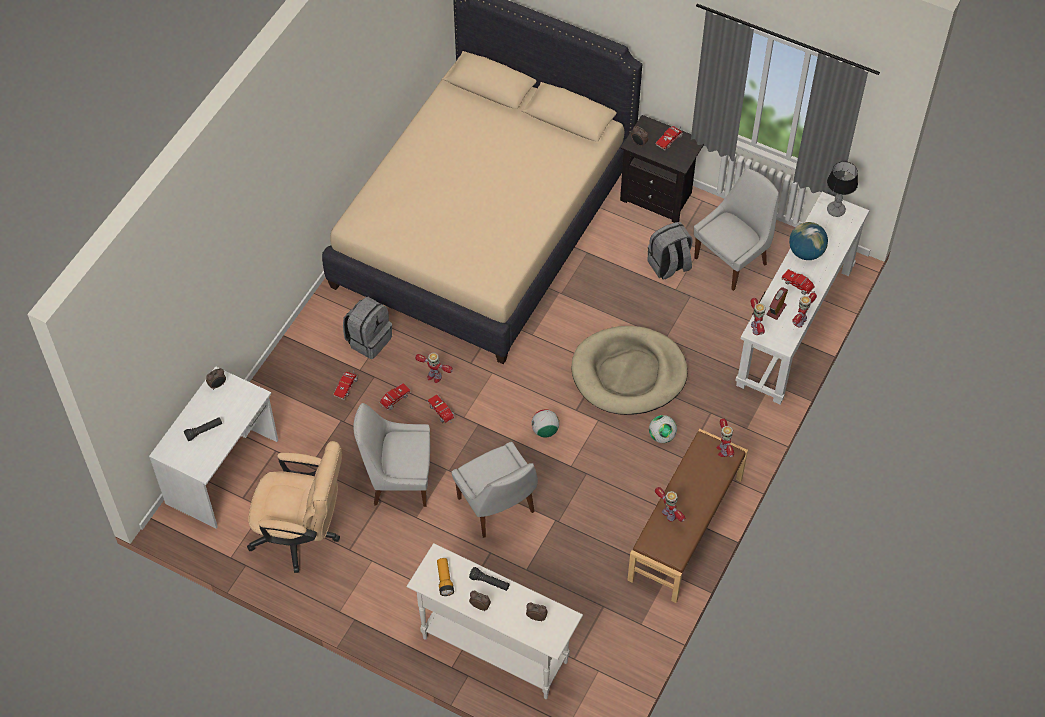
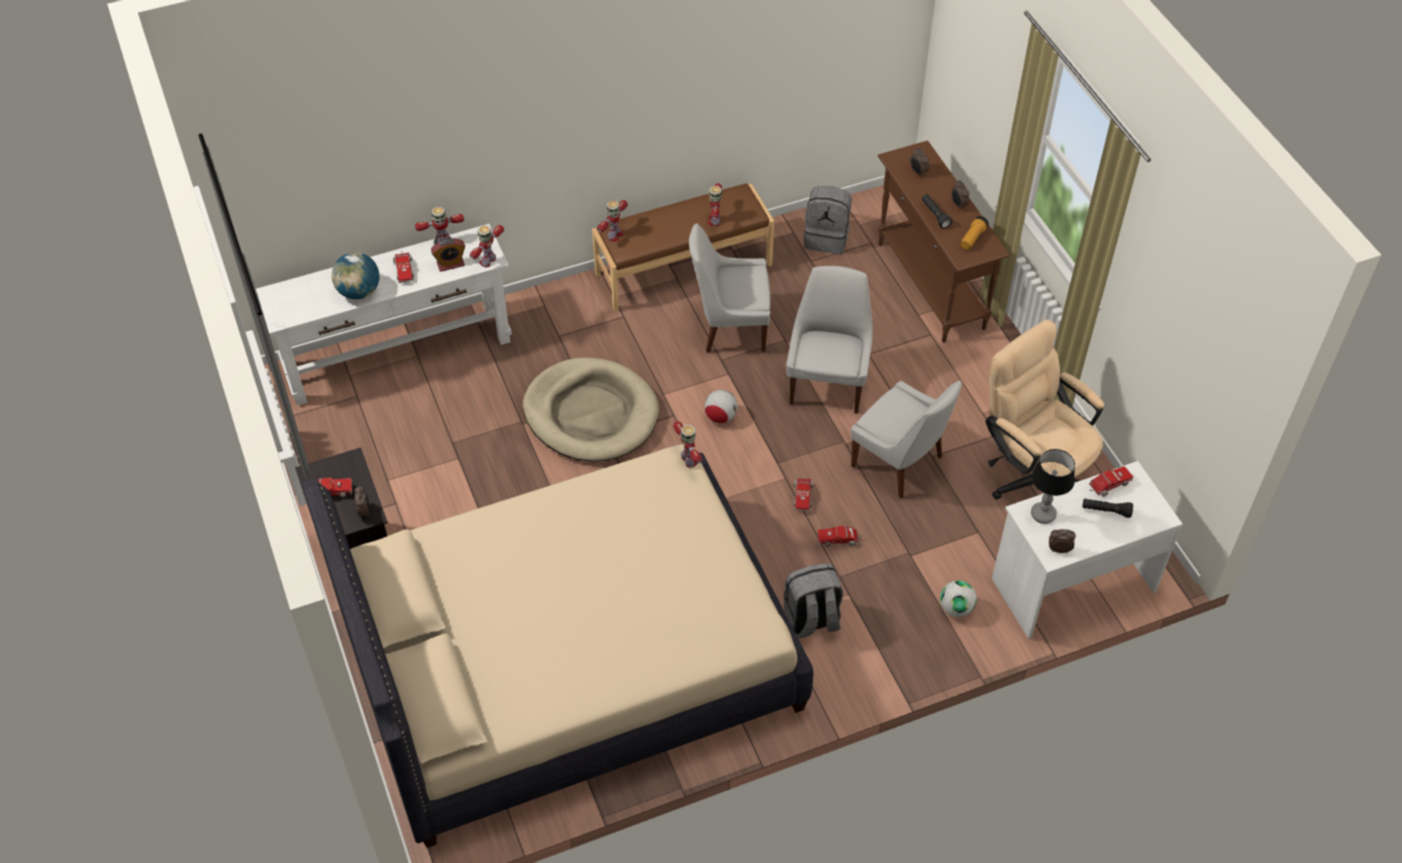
camera: 140 degrees left, 5 degrees down
(346, 386) = (877, 586): toy truck -> toy truck (1108, 486)
(434, 376) = (778, 535): toy robot -> toy robot (689, 460)
(494, 649) = (930, 286): white console table -> brown console table
(662, 436) = (622, 345): football -> football (956, 608)
(669, 266) = (436, 484): grey backpack -> grey backpack (826, 238)
(732, 259) = (371, 448): white chair -> white chair (730, 328)
(835, 210) = (281, 308): table lamp -> table lamp (1043, 514)

